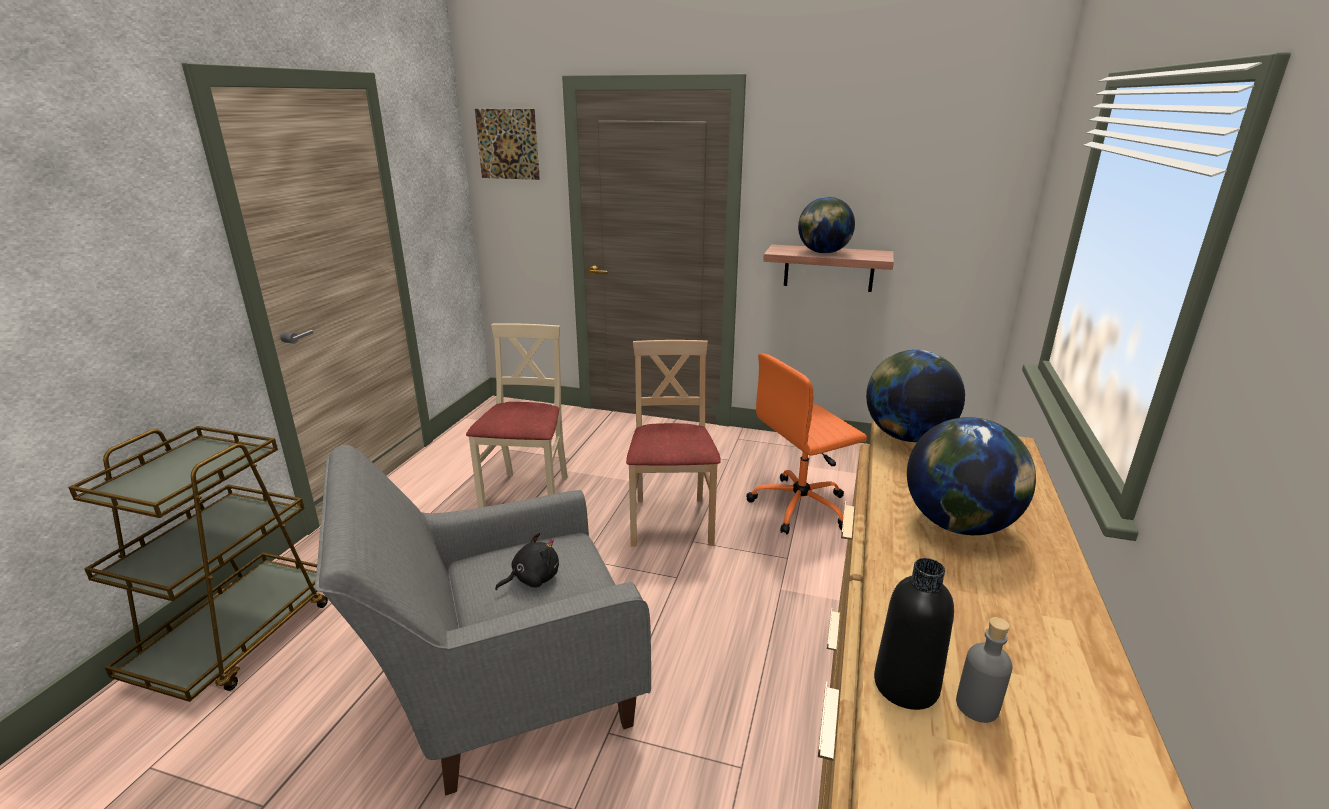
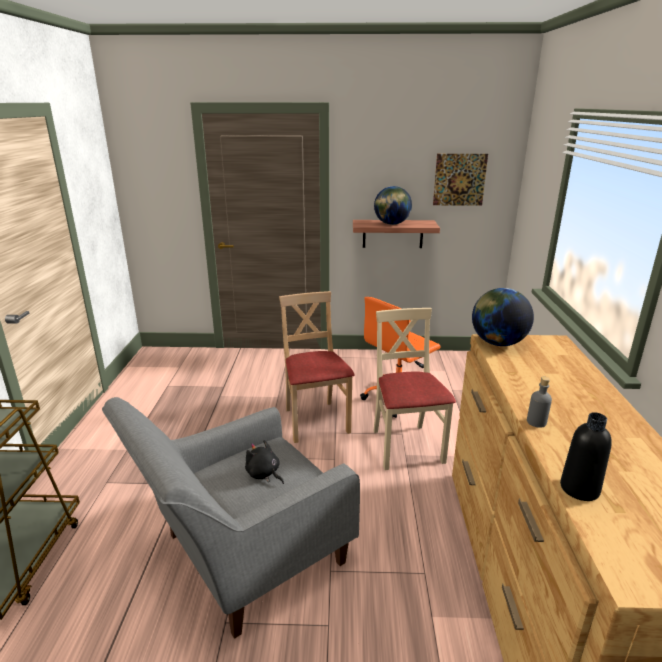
camera: 15 degrees left, 0 degrees up
(507, 144) = (147, 153): picture -> picture (459, 179)
(528, 494) = (203, 417): beige chair -> beige chair (406, 446)
(532, 578) = (264, 474): black plush toy -> black plush toy turned 90 degrees counterclockwise
(959, 524) = (556, 393): globe -> none
(977, 706) = (620, 492): grey bottle -> grey bottle (536, 422)

